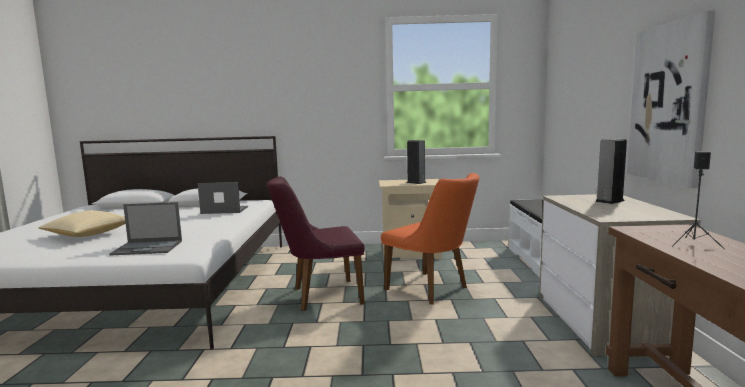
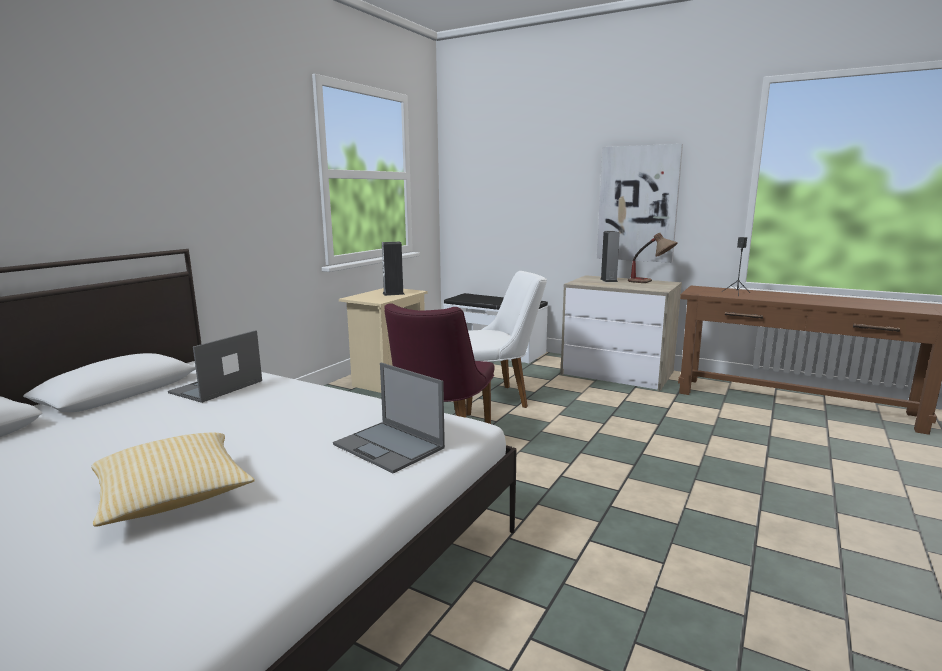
camera: 60 degrees left, 5 degrees up
(148, 248) = (390, 446): laptop -> laptop turned 105 degrees clockwise
(432, 290) = (496, 398): orange chair -> white chair
(649, 211) = (651, 282): none -> table lamp

